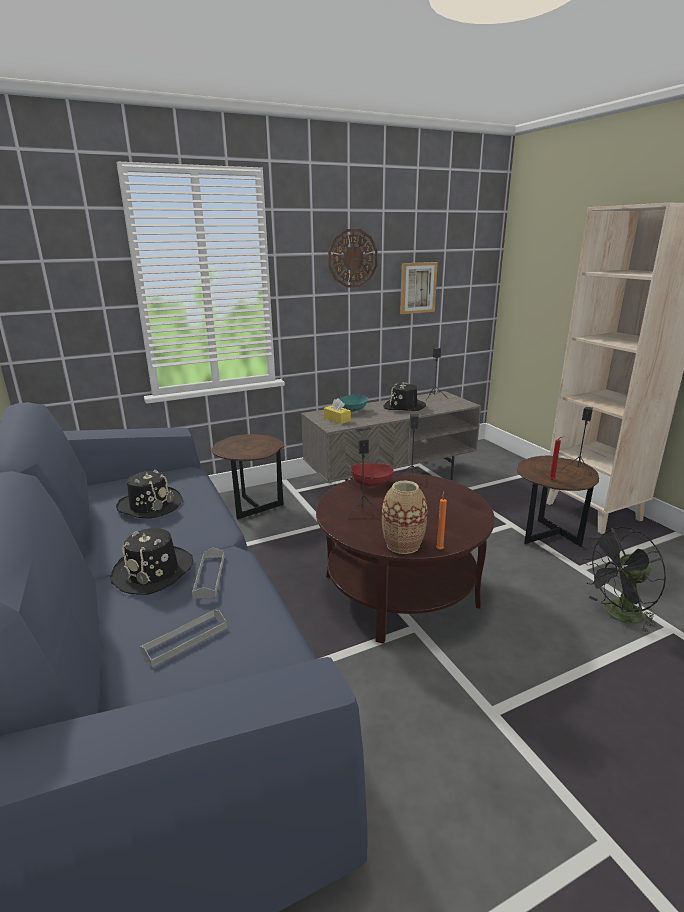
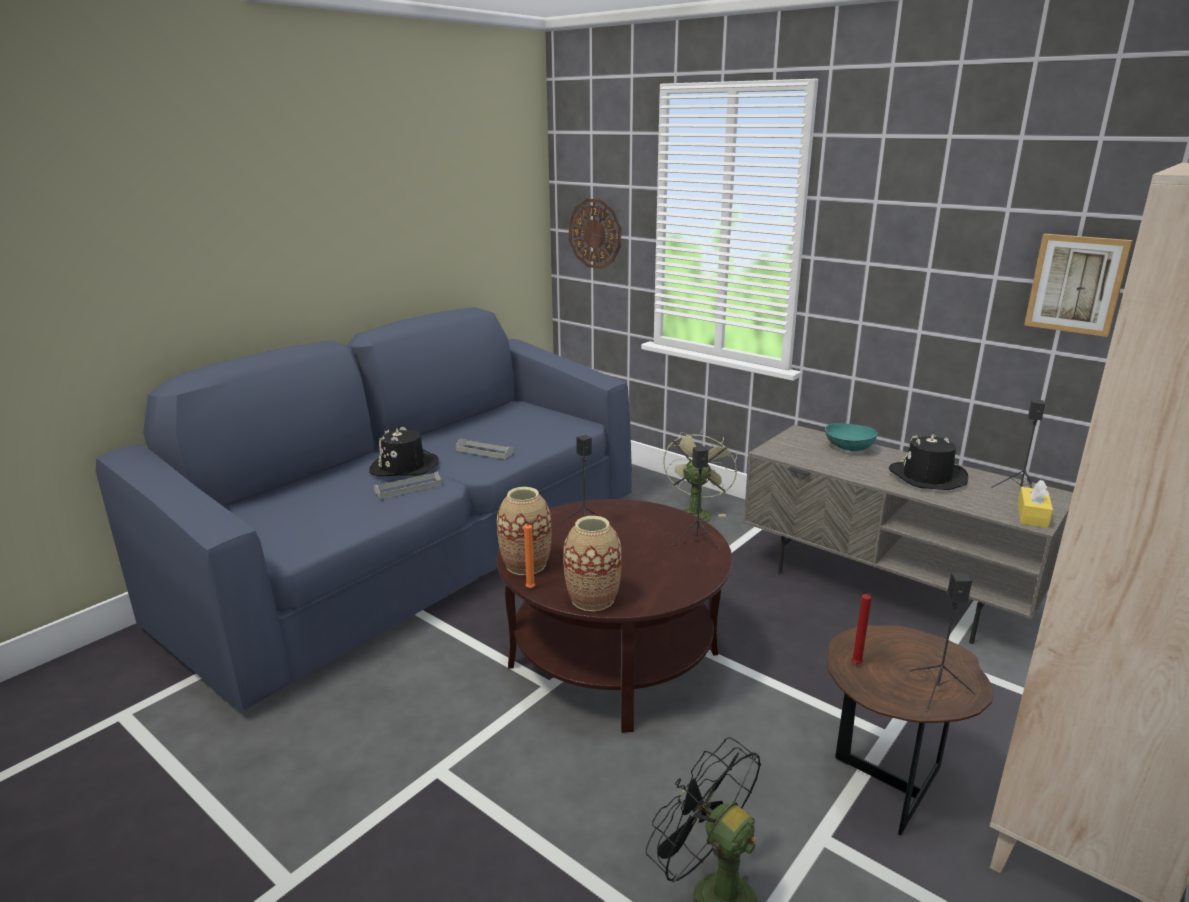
camera: 65 degrees right, 0 degrees up
(150, 505) = (509, 433): black hat -> none
(185, 639) = (326, 505): grey tray -> grey tray (484, 451)
(252, 506) = (695, 513): brown side table -> green fan
(337, 419) = (801, 448): yellow tissue box -> yellow tissue box (1032, 516)
(352, 258) = (941, 215): wall clock -> wall clock (595, 233)
(371, 483) = (661, 518): red bowl -> none
(466, 529) = (592, 599): none -> vase

